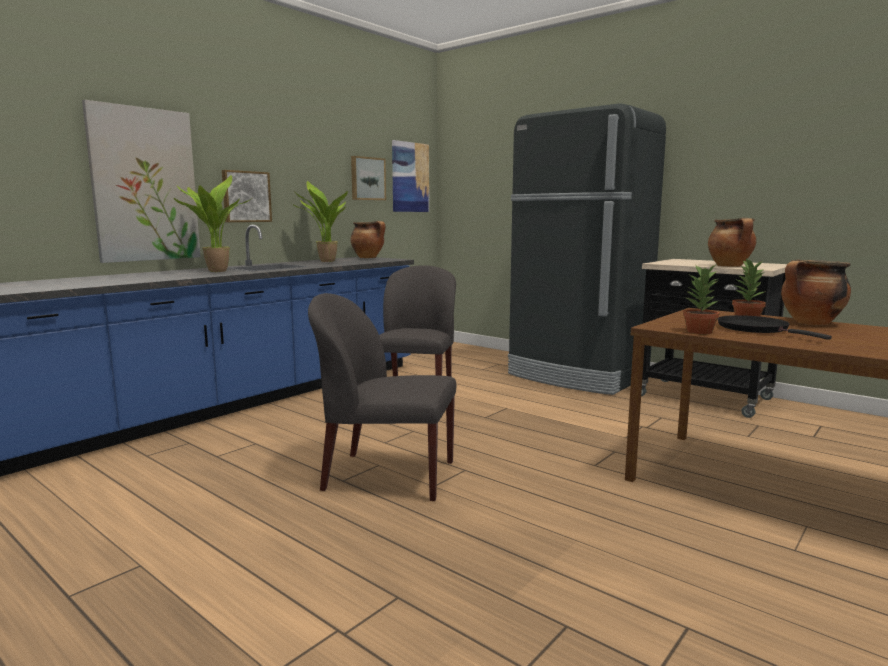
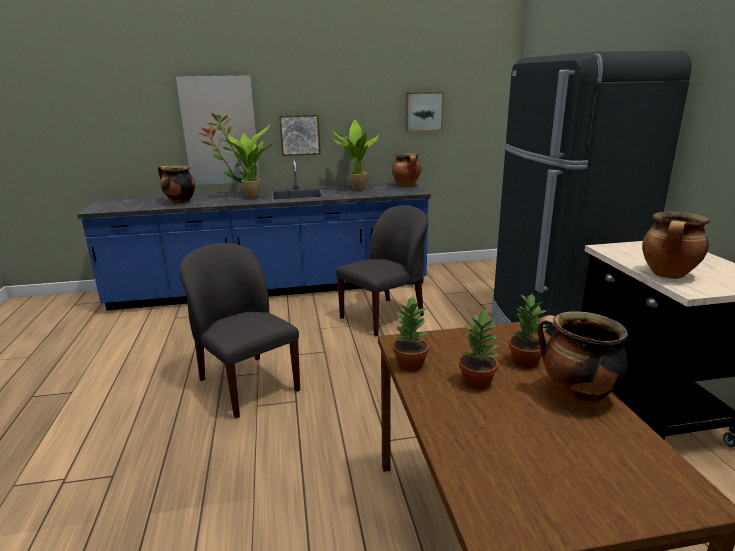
camera: 40 degrees right, 10 degrees up
(118, 279) = (179, 202): none -> cooking pot
(410, 177) = (477, 106): picture -> none
(757, 329) = (478, 382): black frying pan -> potted plant

